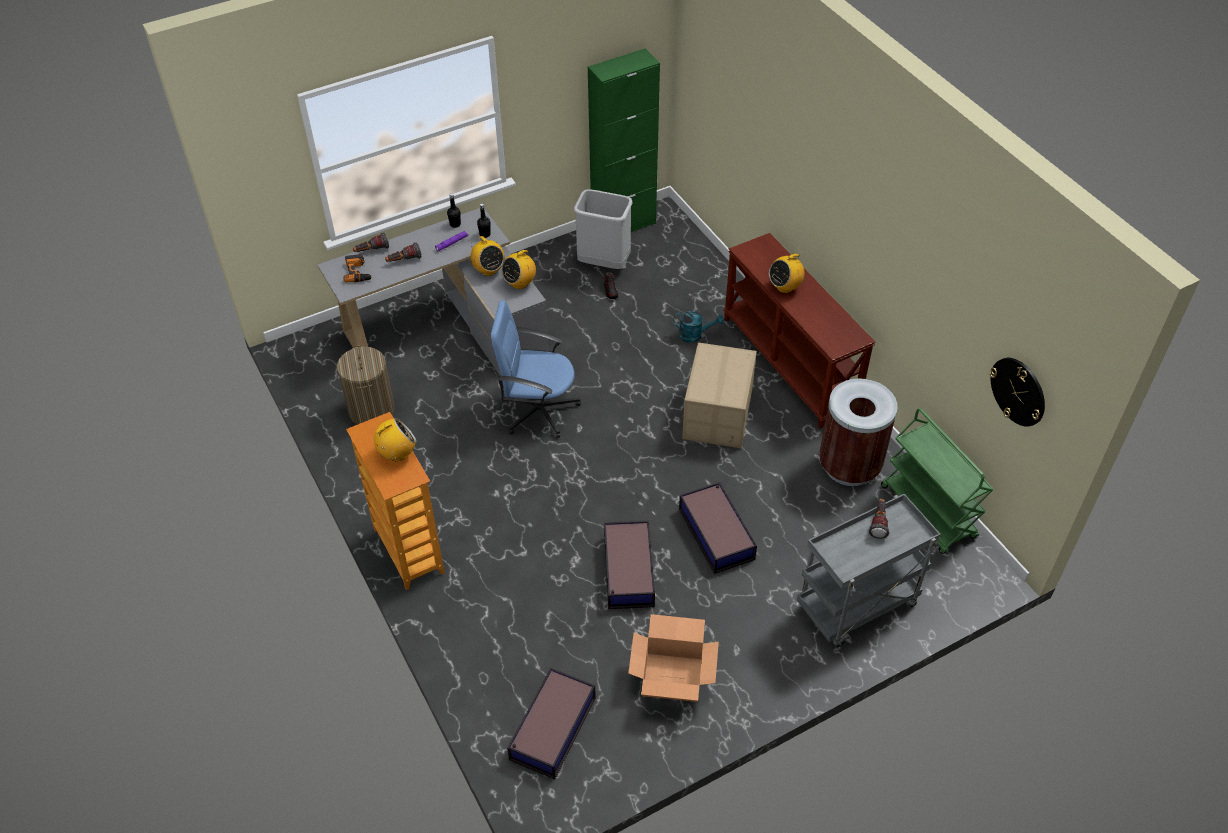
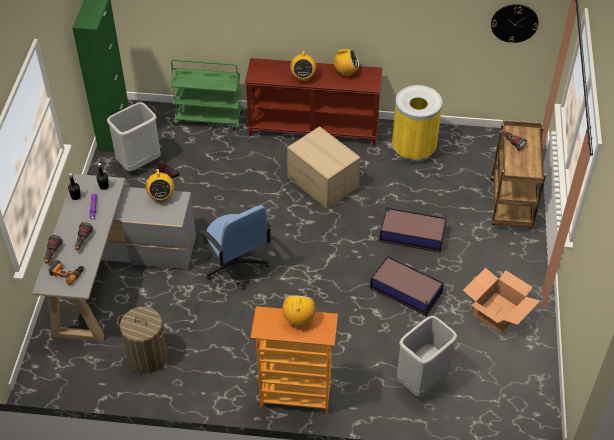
camera: 55 degrees left, 0 degrees up
(488, 270) = (131, 206): radio -> radio (346, 72)
(513, 652) = (422, 381): none -> grey trash can
(538, 410) = (236, 266): blue office chair -> blue office chair turned 75 degrees counterclockwise
(551, 729) = (492, 390): storage box -> none
(695, 335) = (248, 156): turquoise watering can -> none
(849, 466) = (413, 149): brown trash can -> yellow trash can
(856, 607) = (511, 205): grey cart -> brown cart
(928, 512) = (472, 138): green cart -> green cart (209, 118)

